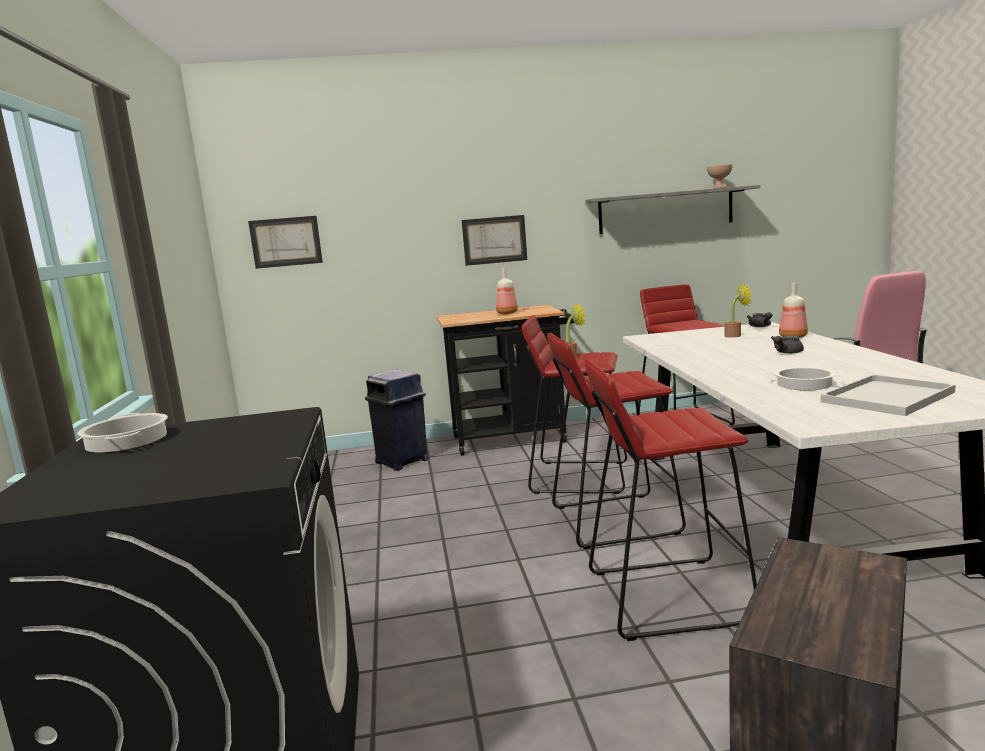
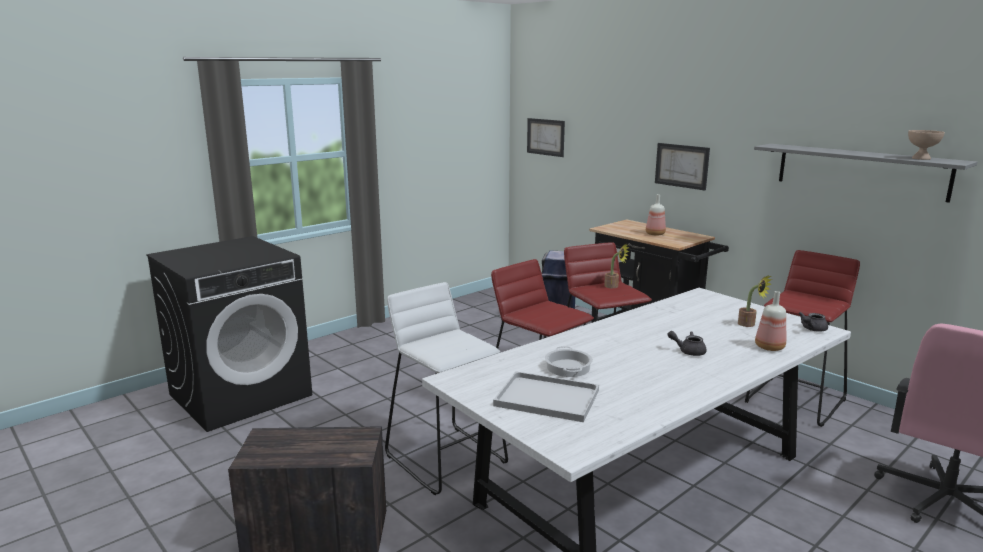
camera: 55 degrees right, 5 degrees up
(126, 441) = (241, 243): cooking pot -> none
(666, 596) = (446, 458): red stool -> white stool

